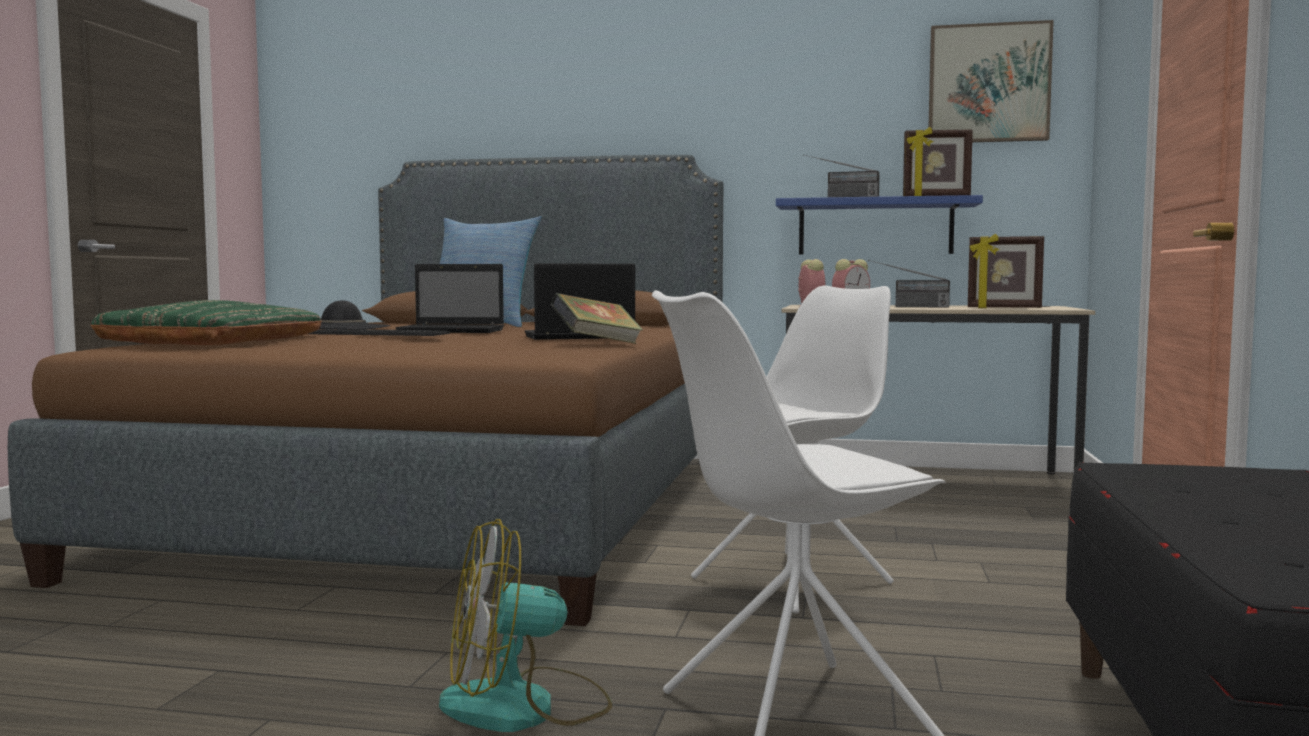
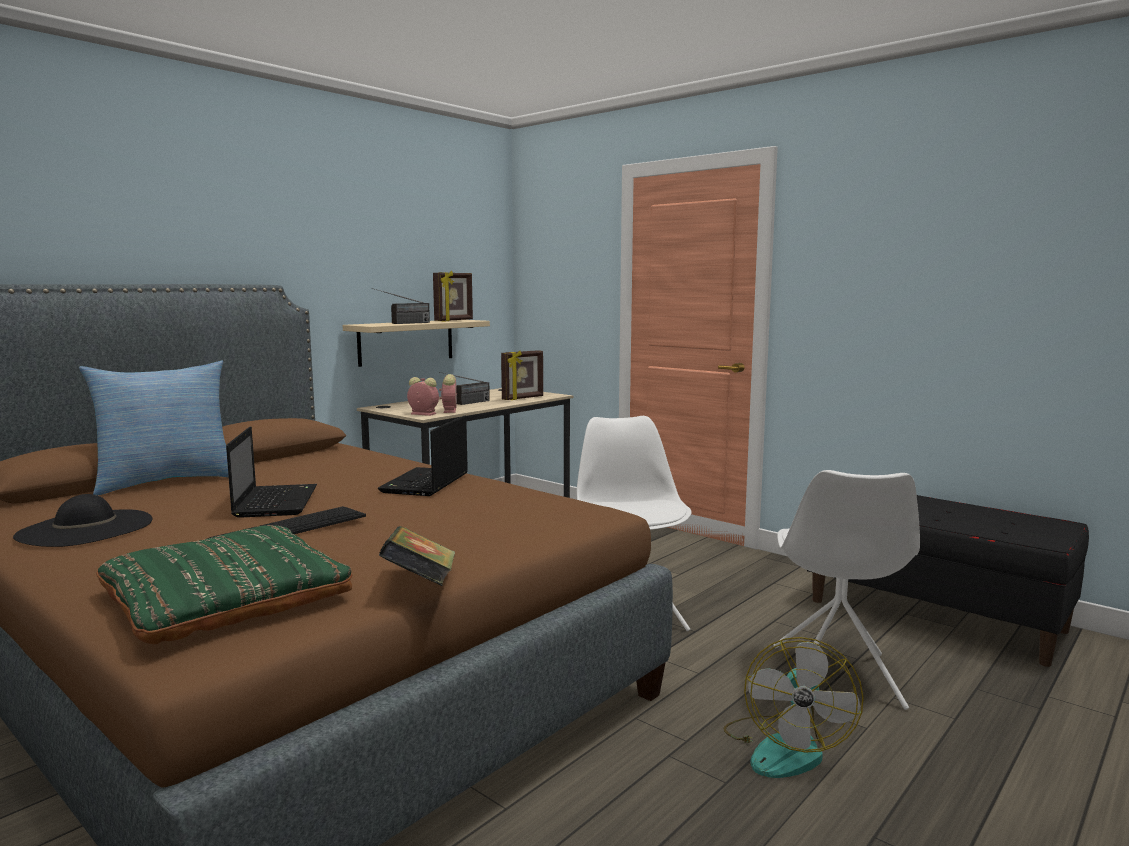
camera: 60 degrees left, 5 degrees up
(454, 331) = (276, 502): laptop -> laptop turned 45 degrees counterclockwise
(597, 344) = (501, 490): book -> book (420, 584)
(875, 227) = (406, 342): blue shelf -> beige shelf
(988, 83) = (464, 238): picture -> none

